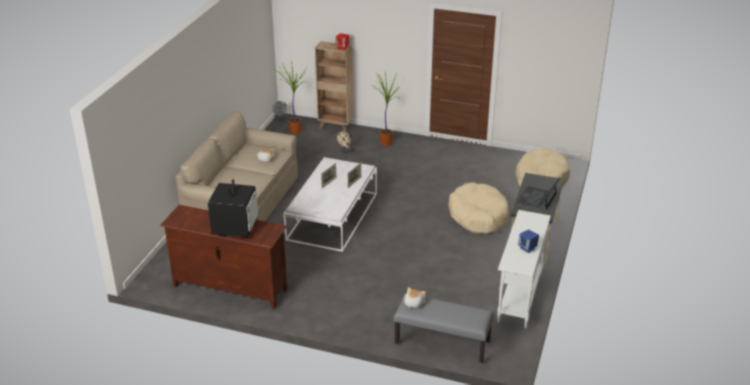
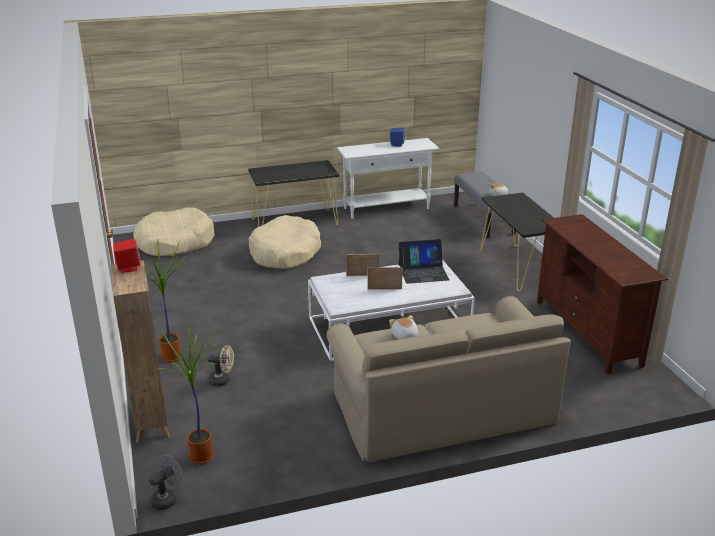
camera: 125 degrees left, 5 degrees down
(235, 227) = (592, 239): television -> none
(340, 310) = (517, 268): none -> black console table
(537, 198) = (297, 170): laptop -> laptop (423, 272)

